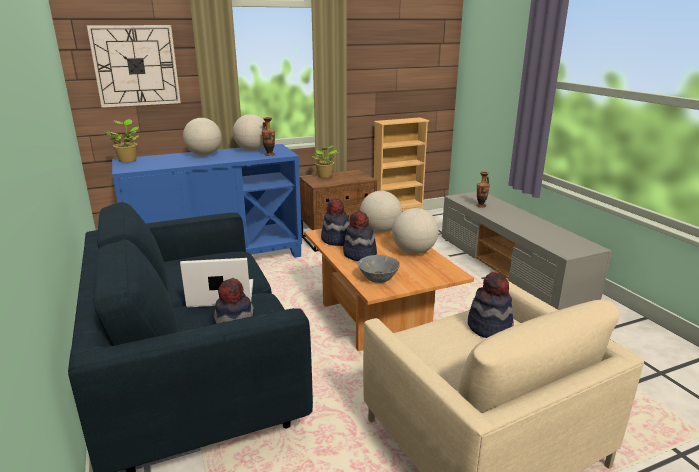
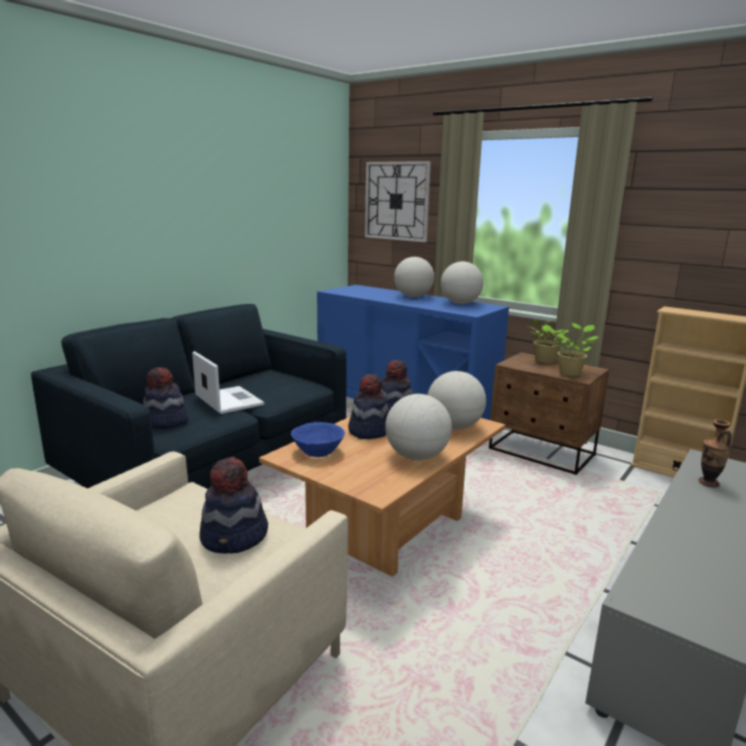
camera: 60 degrees right, 5 degrees down
(128, 160) = (358, 287): potted plant -> potted plant (571, 373)
(269, 154) = (457, 309): vase -> none
(378, 278) = (318, 451): grey bowl -> blue bowl

